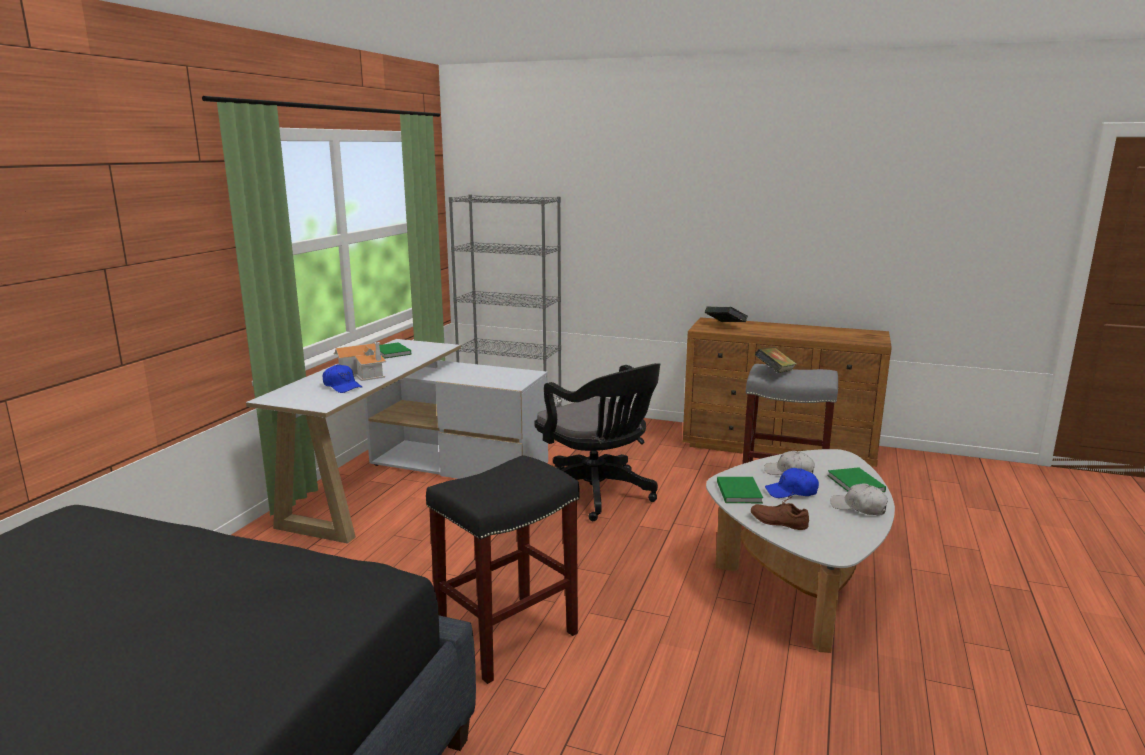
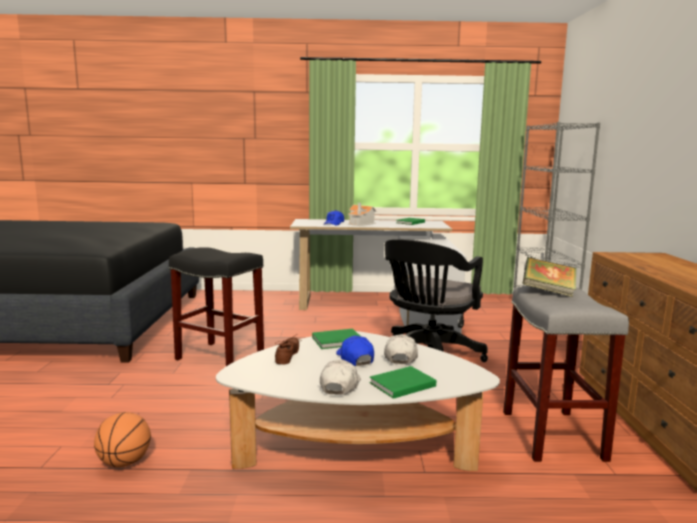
camera: 70 degrees right, 5 degrees down
(725, 326) = (647, 259): book -> none
(816, 735) = (124, 463): none -> basketball

